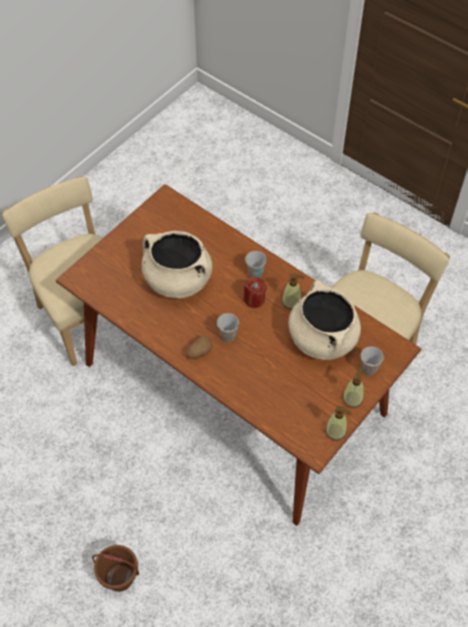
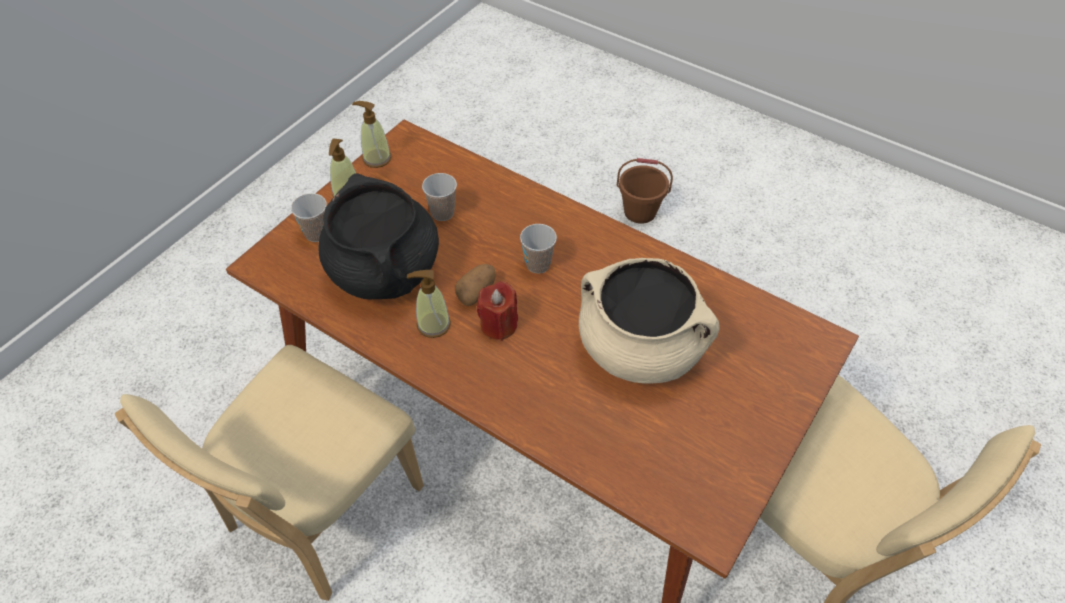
camera: 175 degrees right, 5 degrees down
(199, 352) = (579, 239): potato -> potato (476, 292)
(255, 273) = (500, 372): cup -> cup (442, 213)
(322, 338) = (385, 271): beige cooking pot -> black cooking pot

